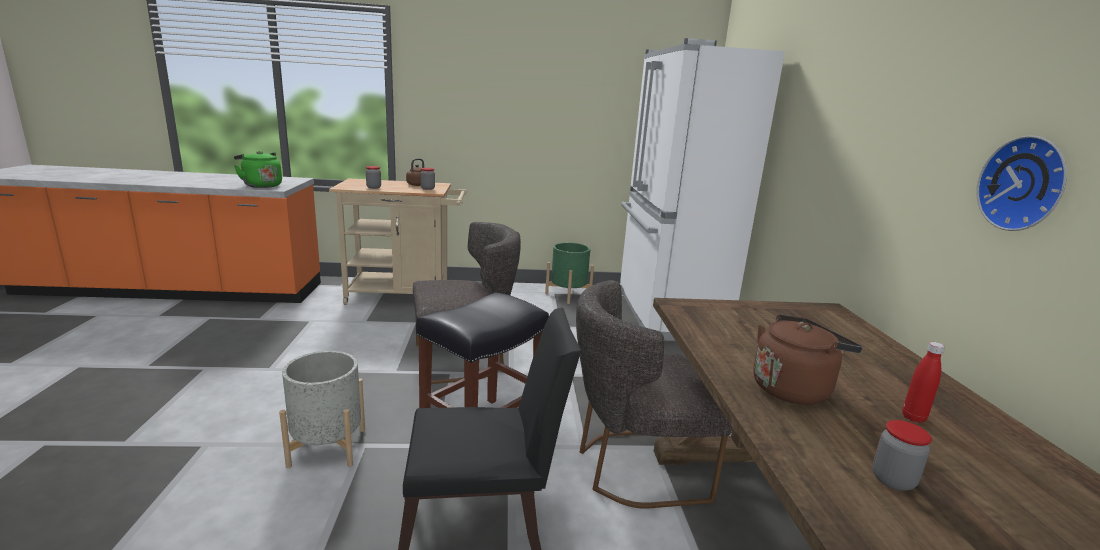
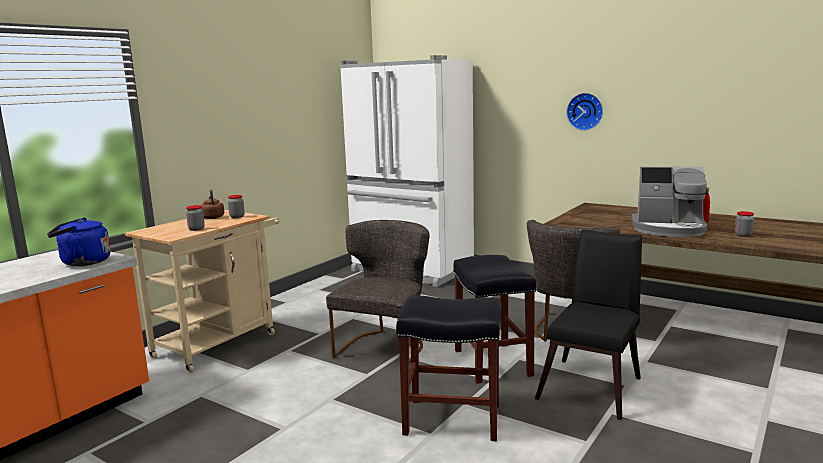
camera: 50 degrees left, 5 degrees down
(261, 185) = (82, 262): green kettle -> blue kettle
(327, 447) = (454, 419): grey planter -> black stool
(568, 295) = (331, 286): green planter -> none
(793, 388) = (669, 229): brown kettle -> coffee machine
(1025, 184) = (679, 118): wall clock -> wall clock (585, 111)

